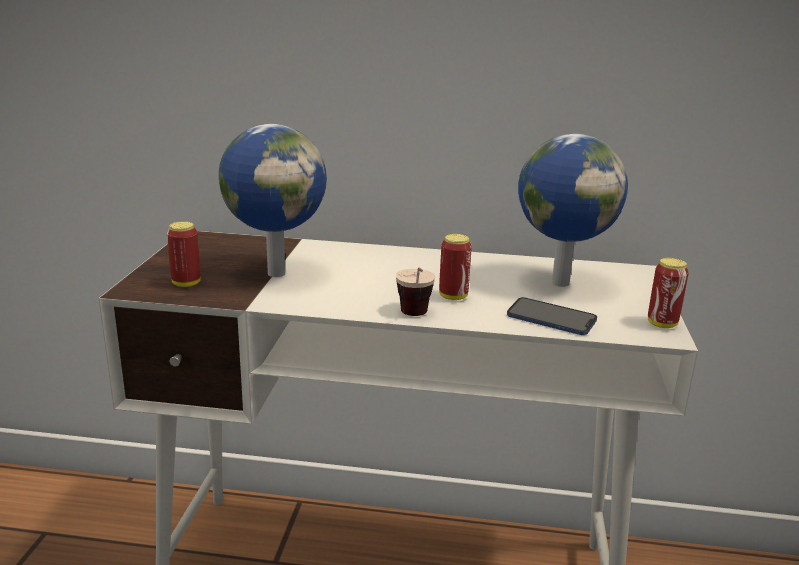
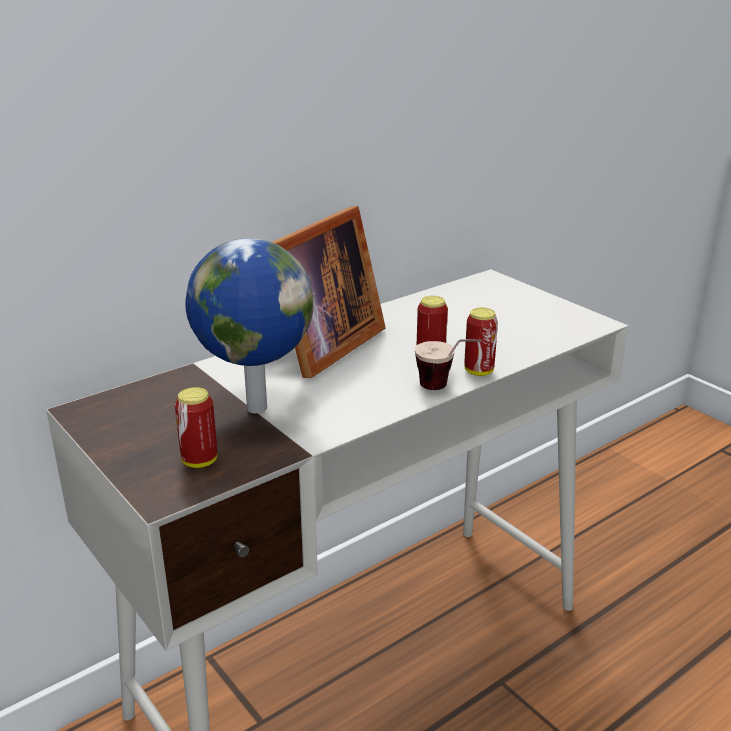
camera: 45 degrees left, 5 degrees up
(391, 260) = (319, 348): none -> picture frame
(551, 318) = (521, 343): phone -> none
(559, 282) = (467, 311): globe -> none
(662, 324) = (579, 315): can -> can (478, 371)

